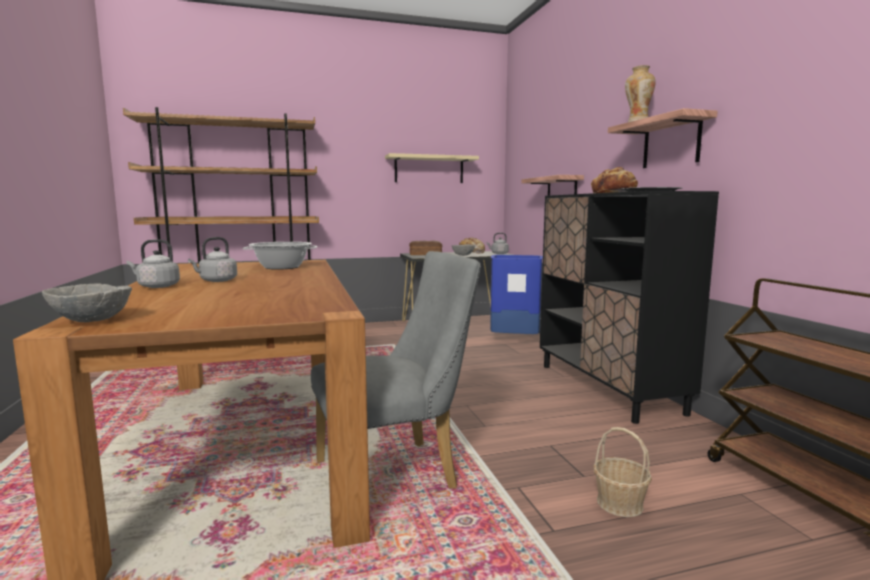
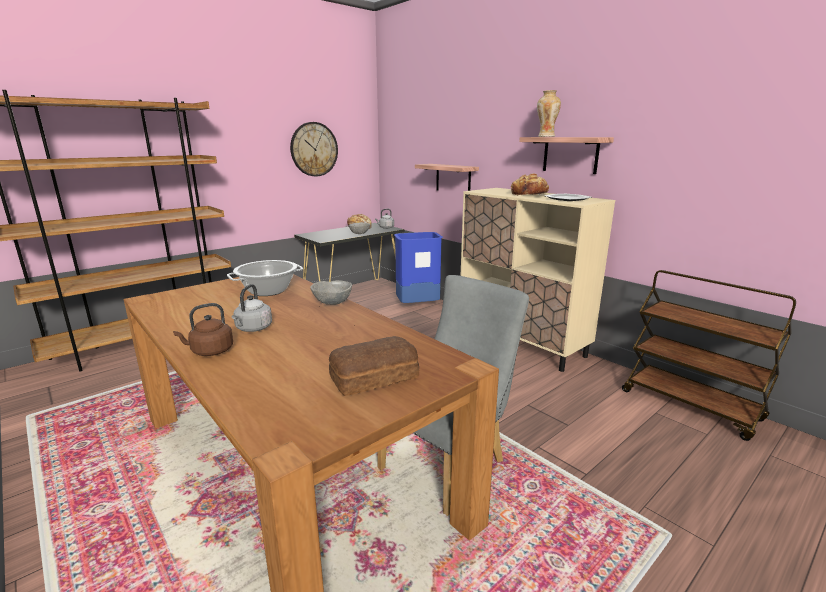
camera: 25 degrees left, 10 degrees up
(91, 320) = (282, 430): grey bowl -> grey bowl (332, 303)
(156, 286) = (210, 351): grey kettle -> brown kettle
(425, 254) = (322, 235): bread -> bread (372, 377)
(429, 169) = (314, 149): beige shelf -> wall clock
(607, 388) = (521, 343): black cabinet -> beige cabinet
(619, 503) = (603, 440): basket -> none

